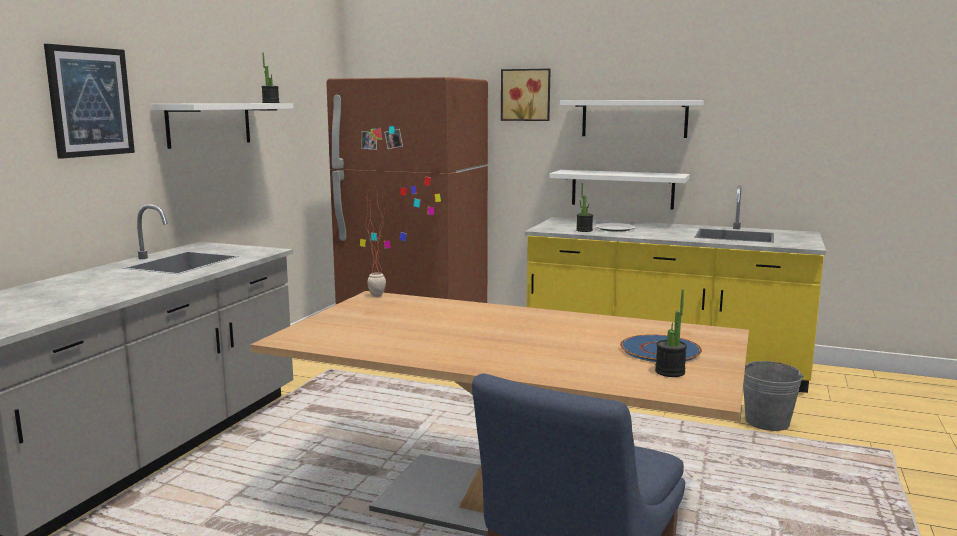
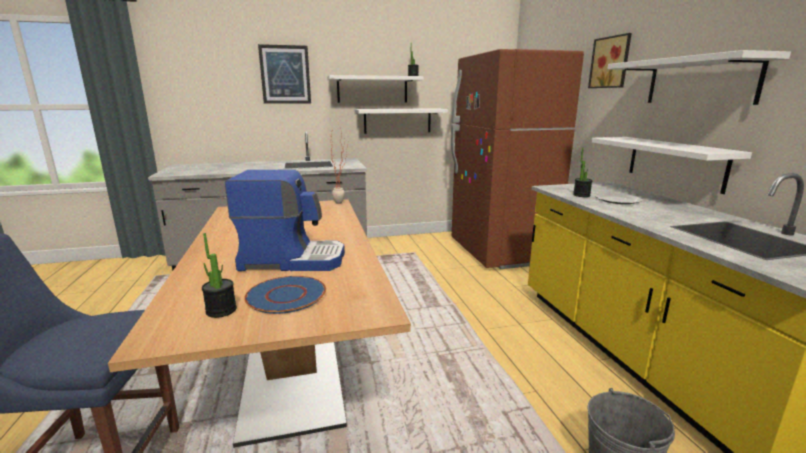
camera: 55 degrees right, 5 degrees up
(241, 172) = (397, 120): none -> white shelf
(566, 338) = (293, 259): none -> coffee machine

